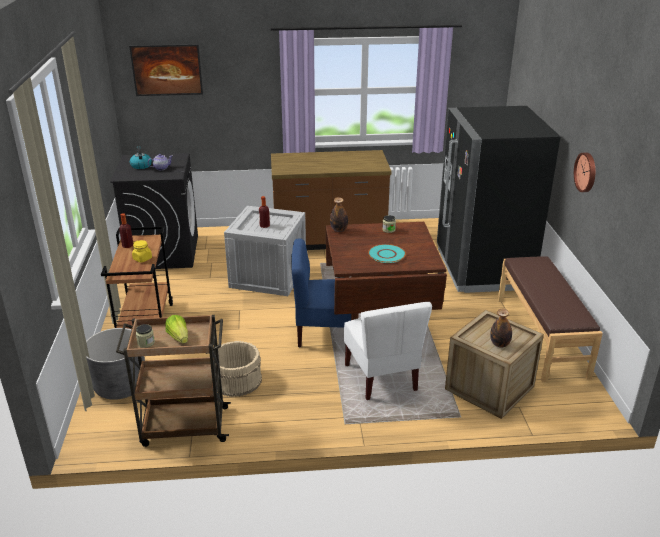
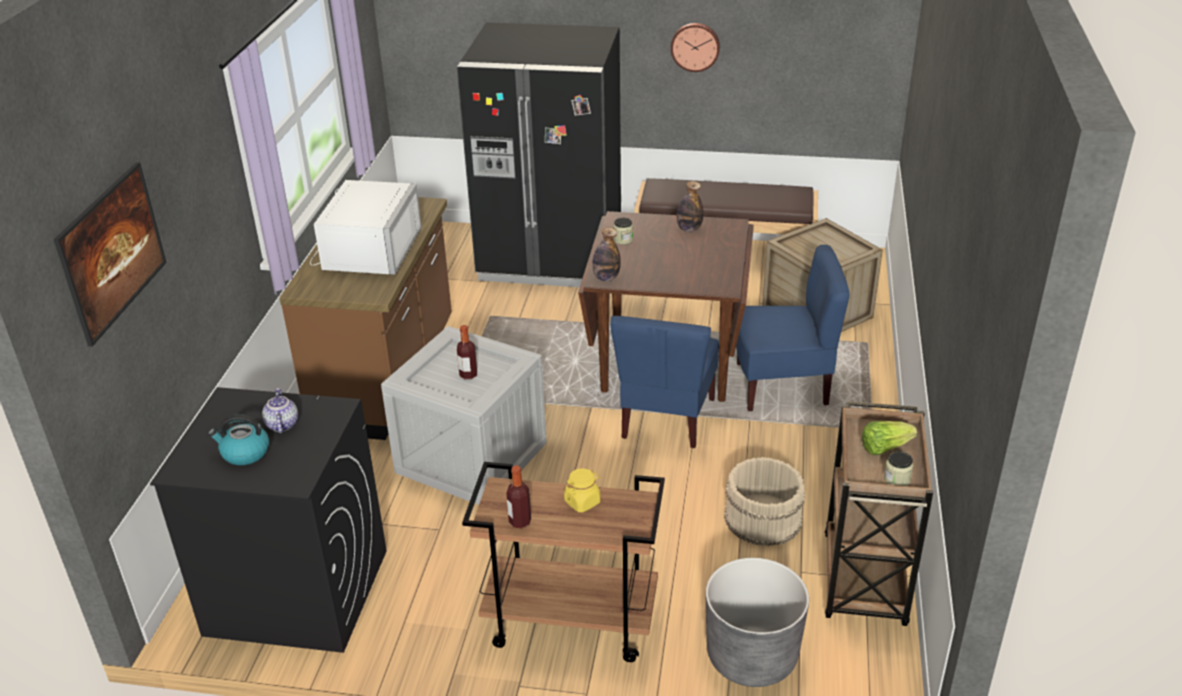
camera: 75 degrees left, 5 degrees up
(322, 162) = (365, 250): none -> white microwave
(382, 377) = (782, 385): white chair -> blue chair
(386, 254) = (697, 252): turquoise plate -> none
(499, 344) = (839, 248): bottle -> bottle (689, 229)

